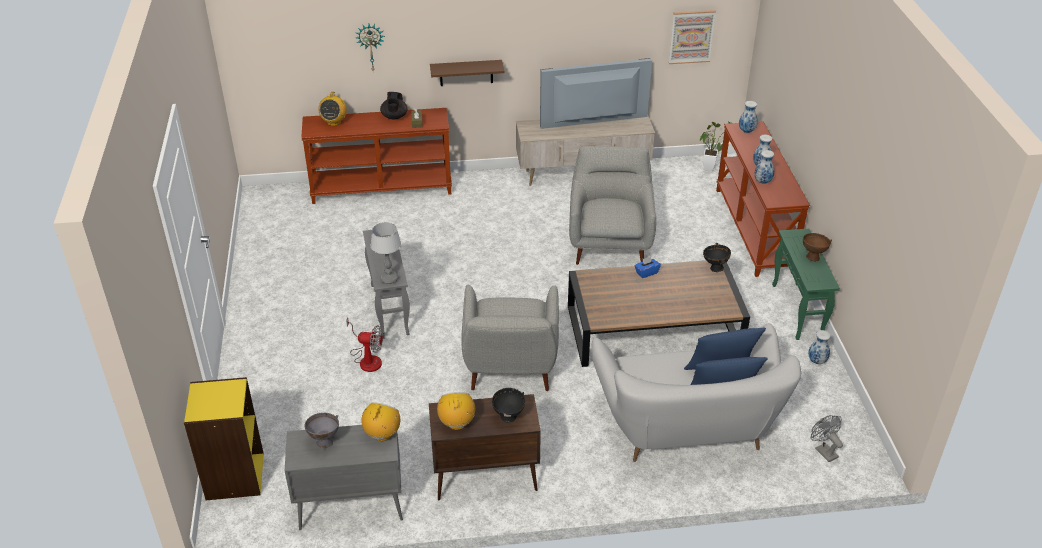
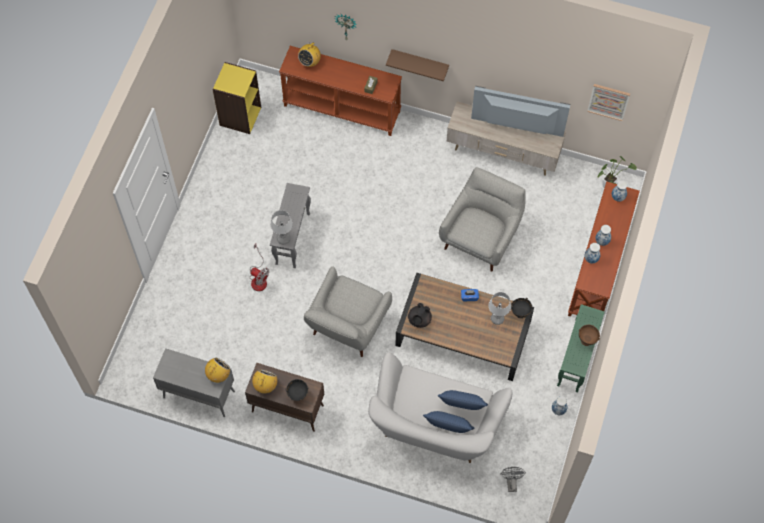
camera: 25 degrees right, 25 degrees up
(234, 476) = (140, 341): yellow bookcase -> yellow bookcase (240, 116)
(324, 441) = (183, 365): grey bowl -> none
(394, 117) = (357, 73): black teapot -> black teapot (419, 320)
(693, 281) = (497, 319): none -> table lamp

